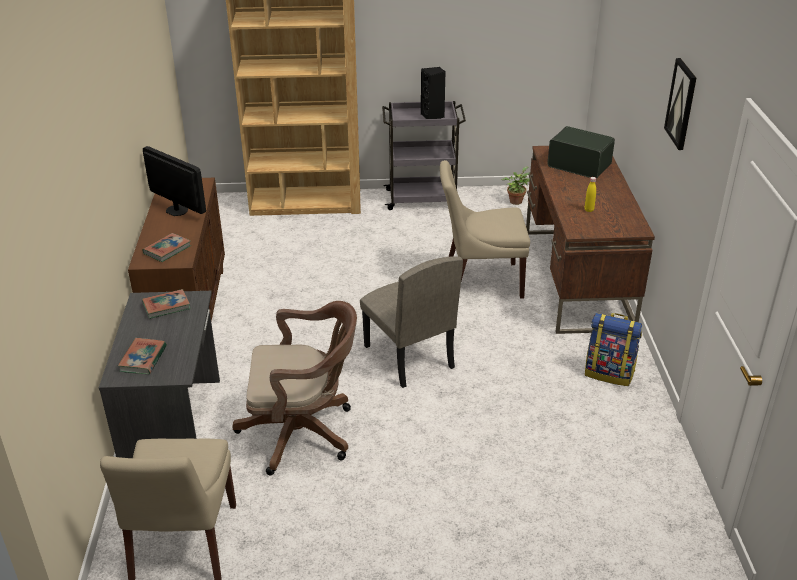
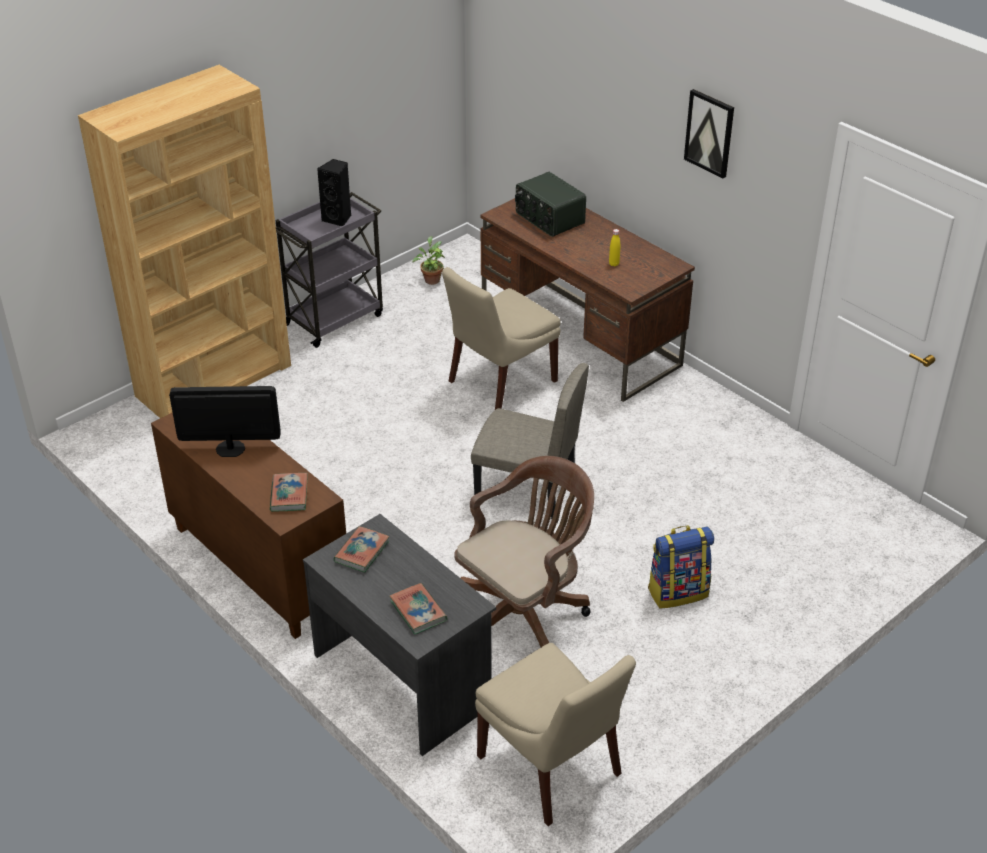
camera: 40 degrees left, 5 degrees up
(579, 165) = (549, 219): radio -> radio turned 120 degrees counterclockwise
(609, 373) = (703, 416): backpack -> backpack (678, 591)

